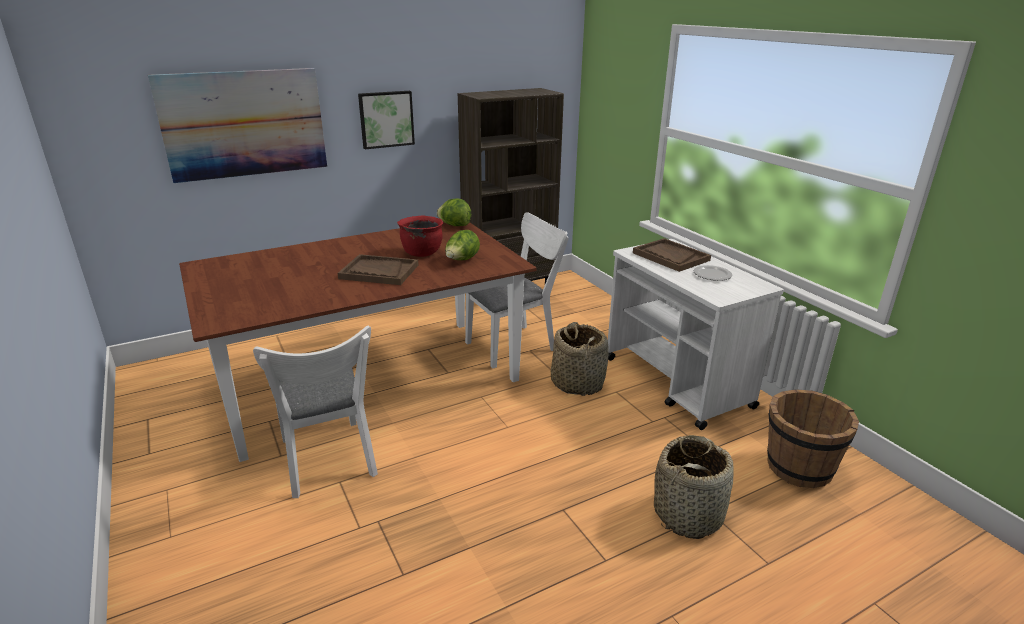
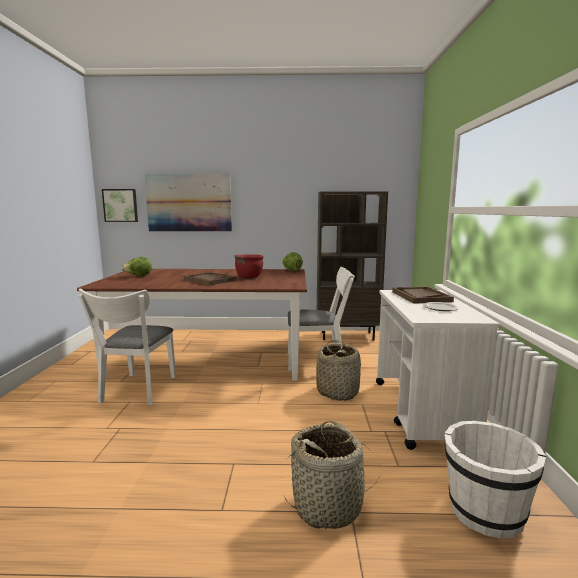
camera: 30 degrees right, 15 degrees down
(386, 119) = (271, 206): picture -> picture (120, 205)
(462, 261) = (264, 281): lettuce -> lettuce (138, 276)
(798, 468) = (484, 512): brown bucket -> white bucket

